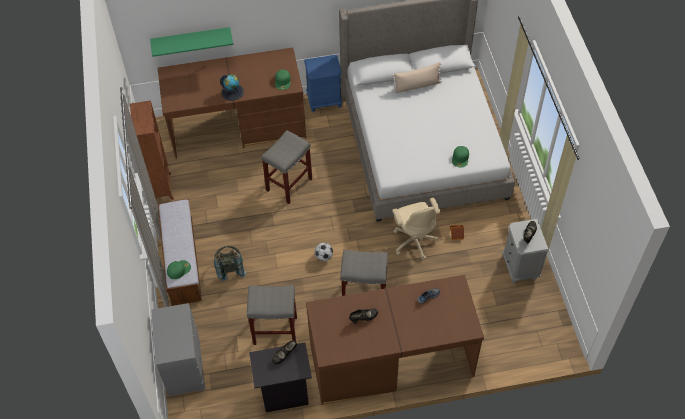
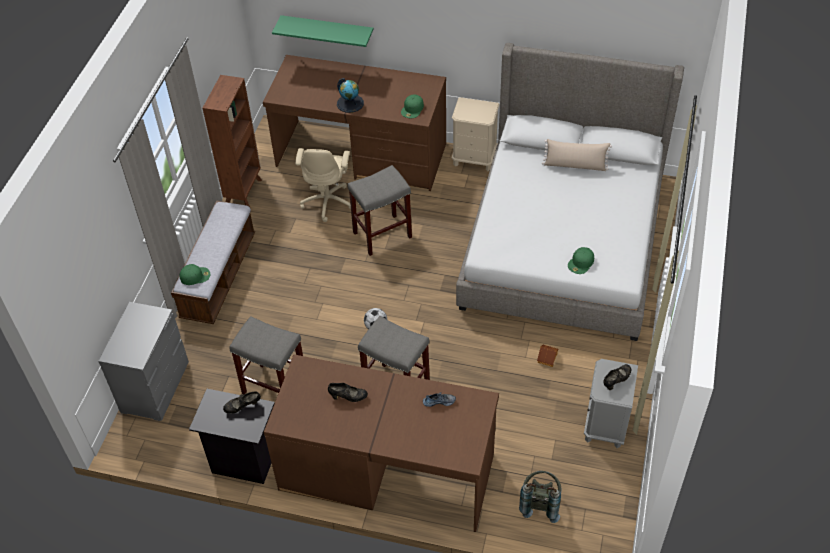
camera: 25 degrees right, 5 degrees down
(230, 268) = (265, 301): grey backpack -> grey backpack (540, 503)
(324, 101) = (474, 158): blue nightstand -> beige nightstand
(414, 241) = (491, 347): beige office chair -> beige office chair (328, 201)

